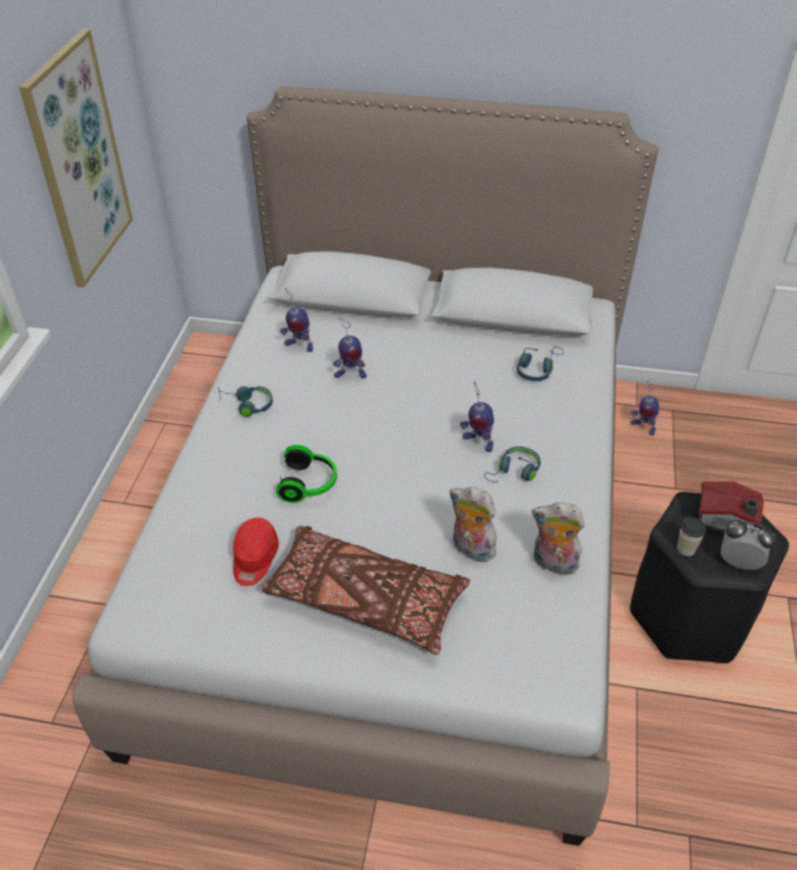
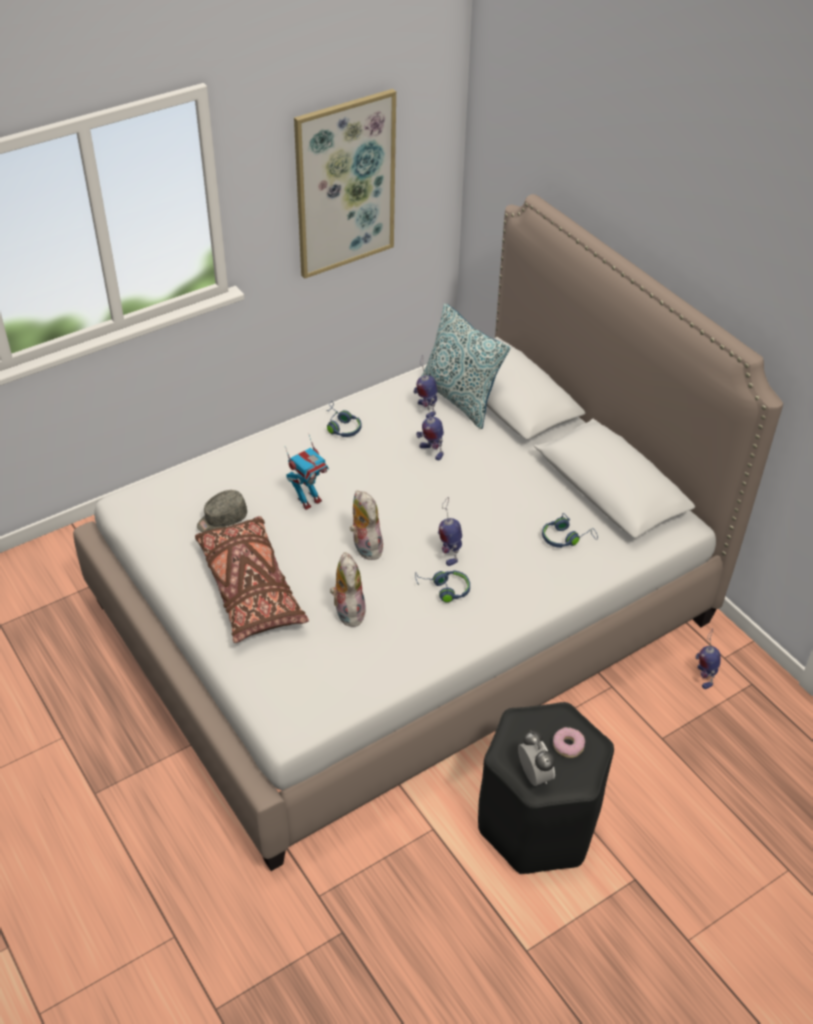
camera: 45 degrees right, 0 degrees up
(254, 559) = (222, 519): red cap -> grey cap
(309, 484) = (309, 500): headphones -> toy robot
(315, 321) = (460, 399): none -> pillow
(553, 564) = (383, 660): plush toy -> plush toy (365, 547)
(686, 549) = (510, 737): cup -> none
(725, 521) = (568, 745): toy house -> donut

